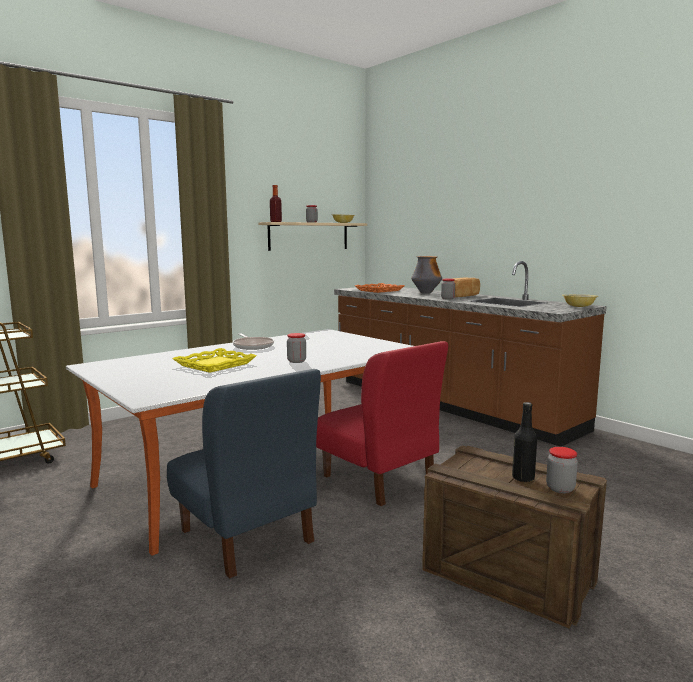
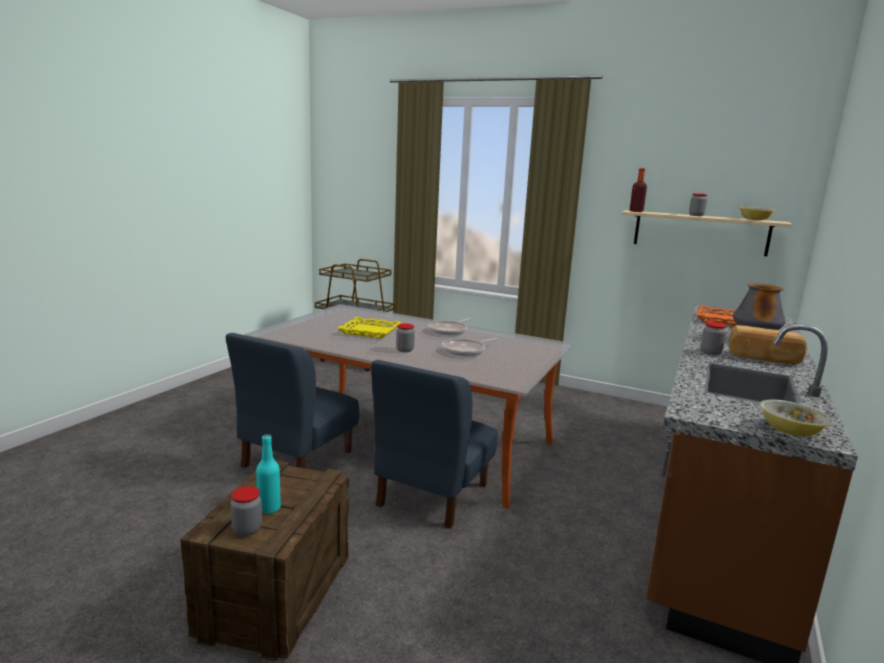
camera: 65 degrees right, 5 degrees up
(320, 348) = (466, 351): none -> frying pan
(378, 479) = (432, 495): red chair -> blue chair
(523, 478) = (269, 508): black bottle -> turquoise bottle

